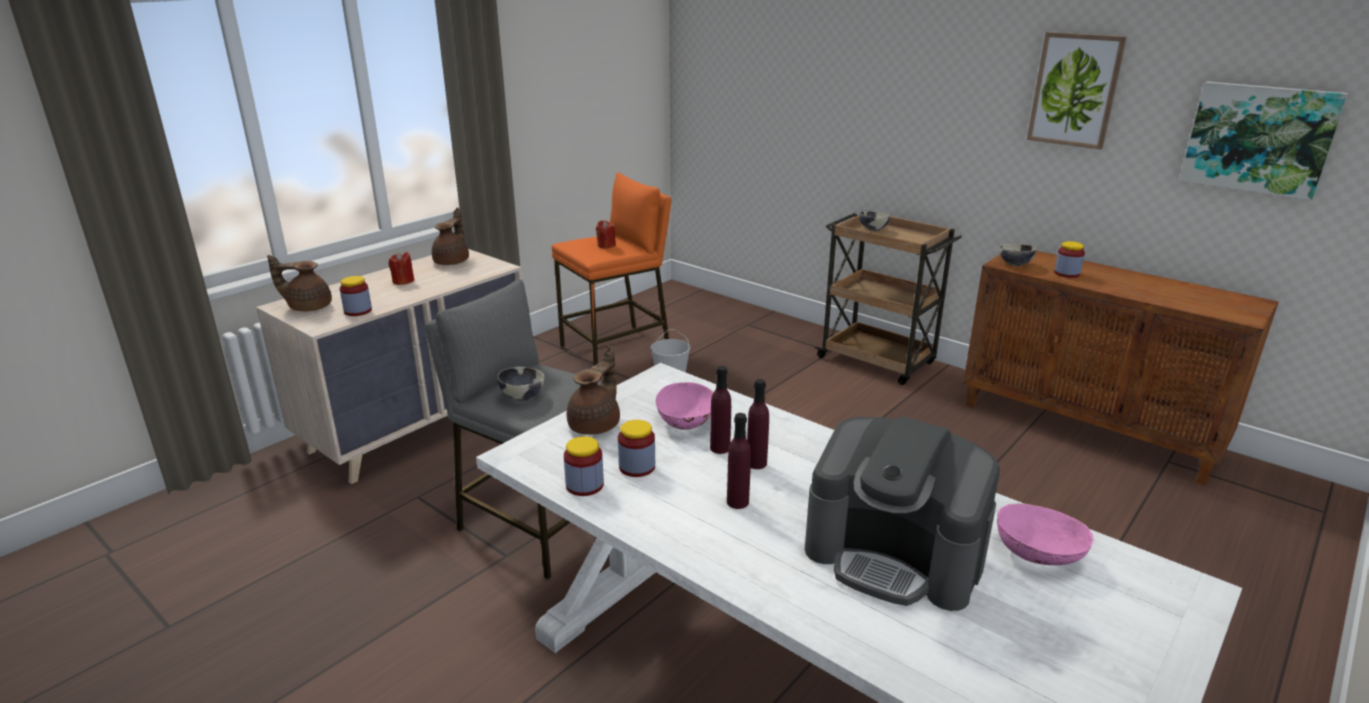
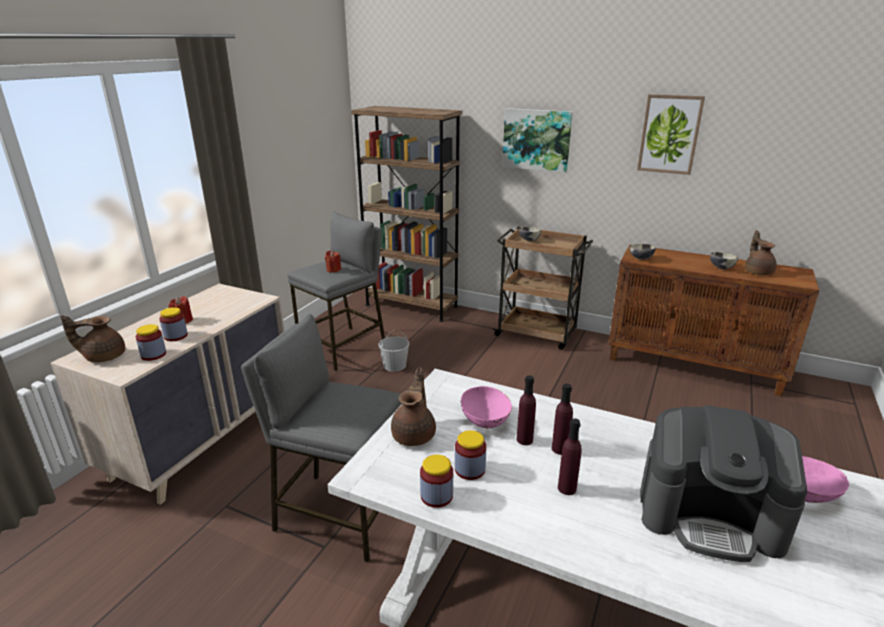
camera: 15 degrees left, 0 degrees up
(453, 261) = (218, 298): brown teapot -> brown teapot (758, 272)
(522, 396) = (333, 415): bowl -> bowl (721, 267)
(616, 348) = (343, 347): orange stool -> grey stool
(723, 309) = (411, 306): none -> brown bookcase
(1066, 273) = (677, 262): jar -> jar (176, 336)
(1259, 138) = (796, 162): picture -> picture (536, 139)

